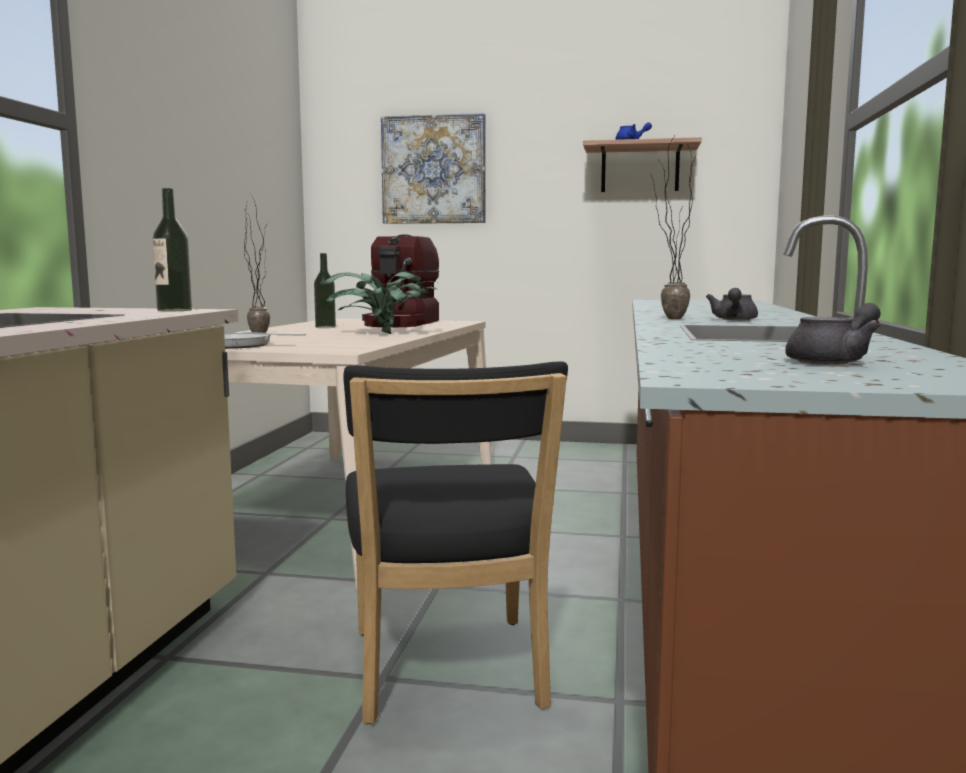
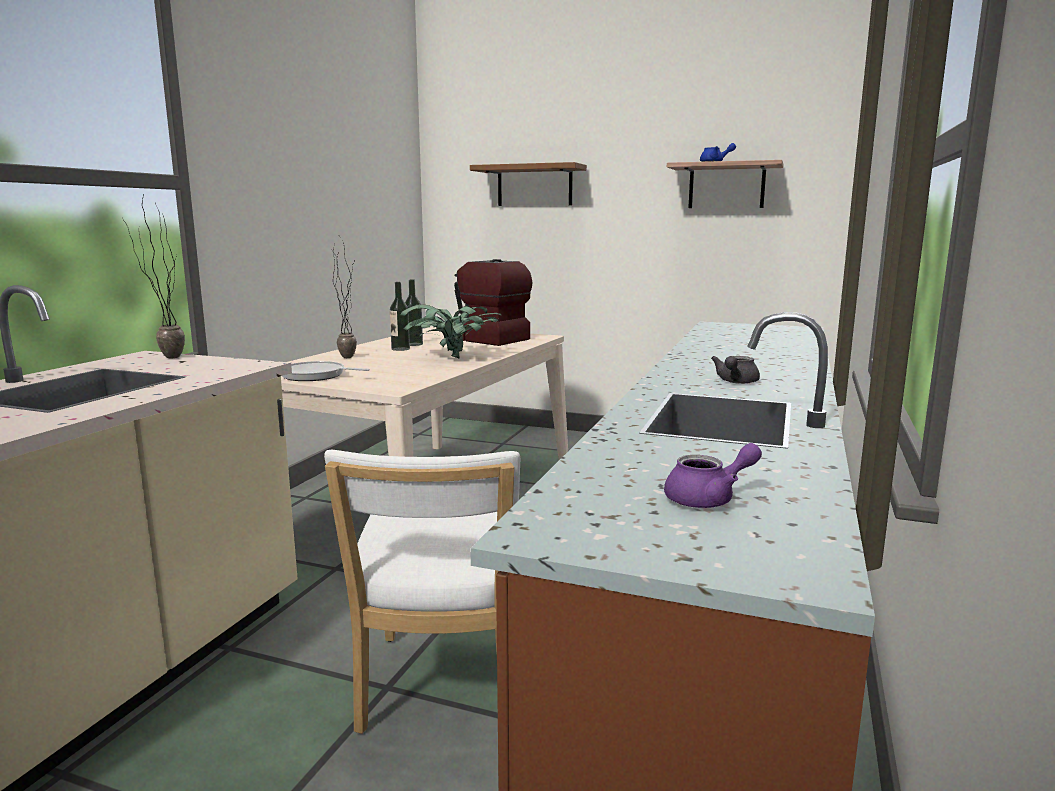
camera: 10 degrees right, 5 degrees up
(174, 310) = (236, 365): bottle -> bottle (400, 349)
(402, 323) = (485, 339): coffee machine -> coffee machine turned 105 degrees clockwise
(433, 170) = (534, 186): picture -> brown shelf
(448, 674) = (442, 689): black chair -> white chair
(666, 319) = (673, 376): potted plant -> potted plant (164, 357)
(834, 361) = (709, 499): grey teapot -> purple teapot

